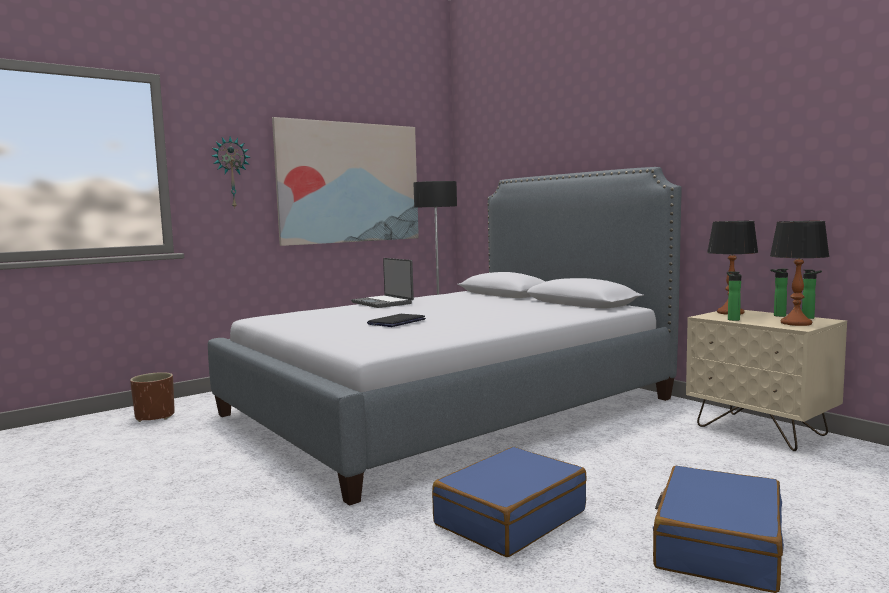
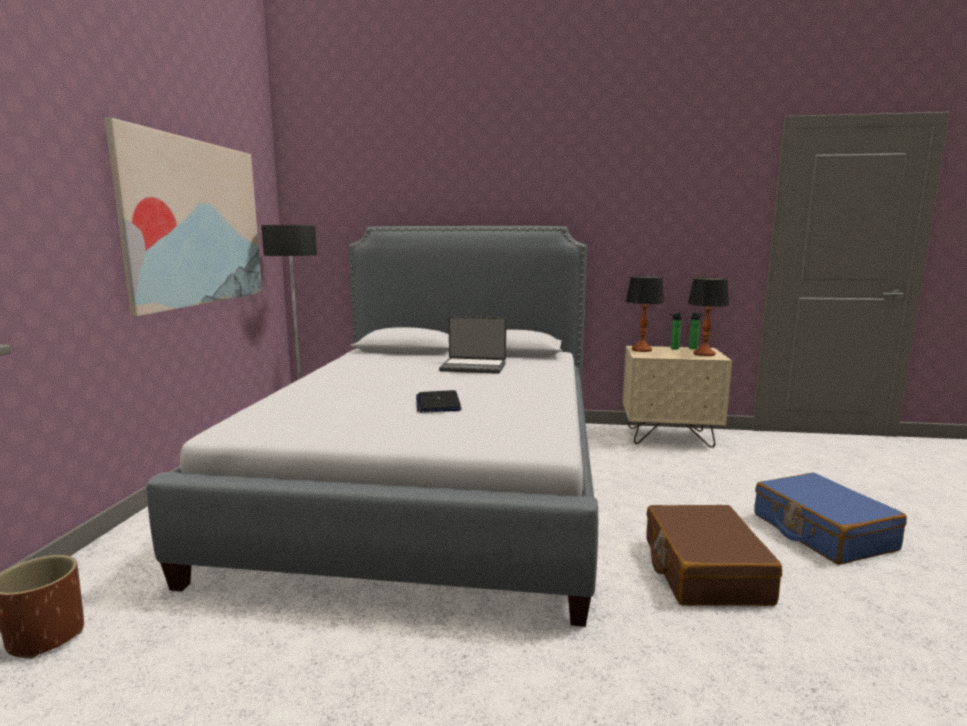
camera: 45 degrees left, 5 degrees up
(231, 172) = (58, 203): wall clock -> none
(383, 303) = (325, 380): laptop -> laptop (473, 367)
(510, 517) = (704, 570): blue suitcase -> brown suitcase
(732, 319) = (664, 356): bottle -> none

